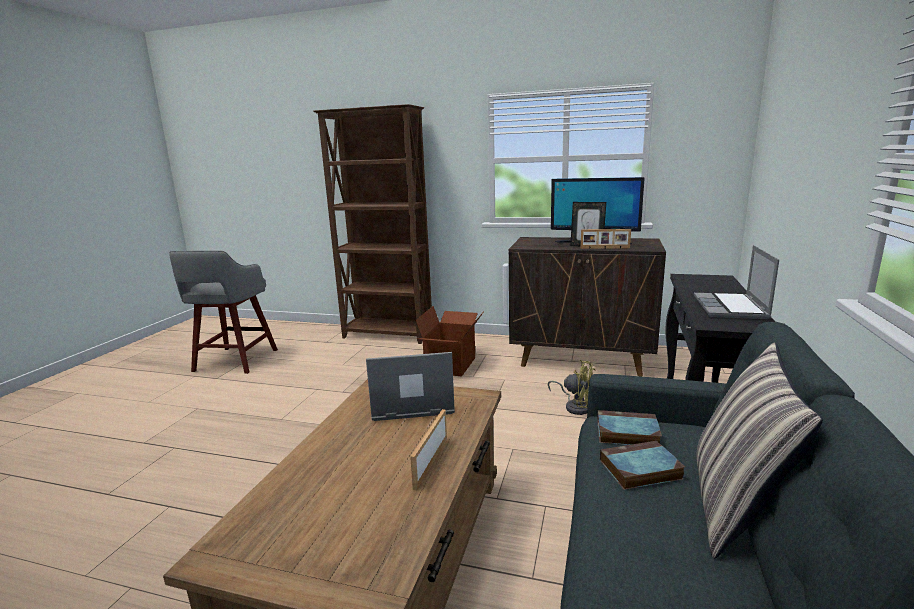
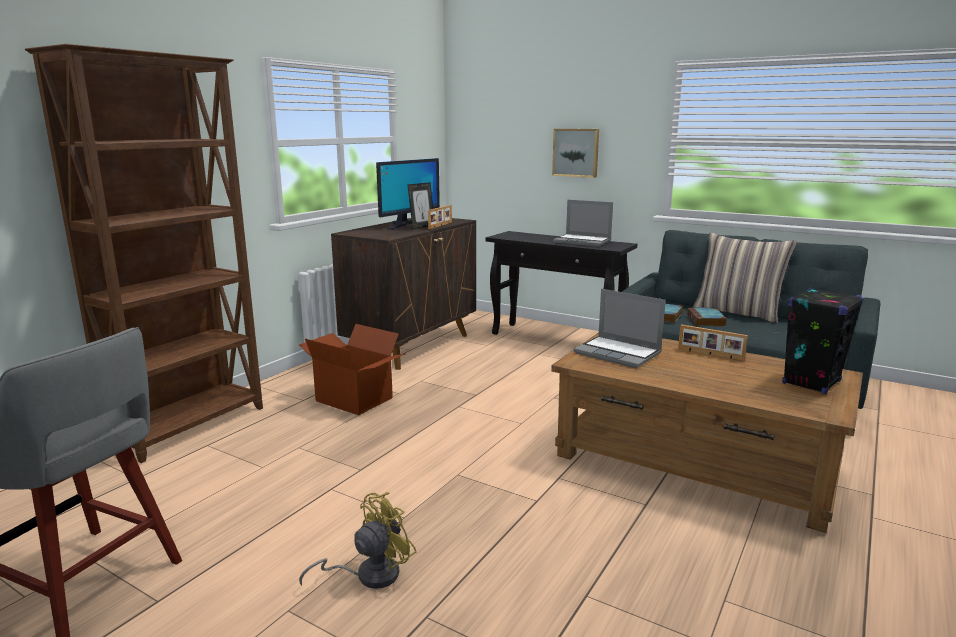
camera: 75 degrees left, 0 degrees up
(331, 550) = (811, 382): none -> black speaker
(411, 404) = (619, 353): laptop -> laptop turned 60 degrees counterclockwise
(575, 406) = (499, 365): yellow fan -> yellow fan (369, 575)
(813, 177) = (576, 152): none -> picture

